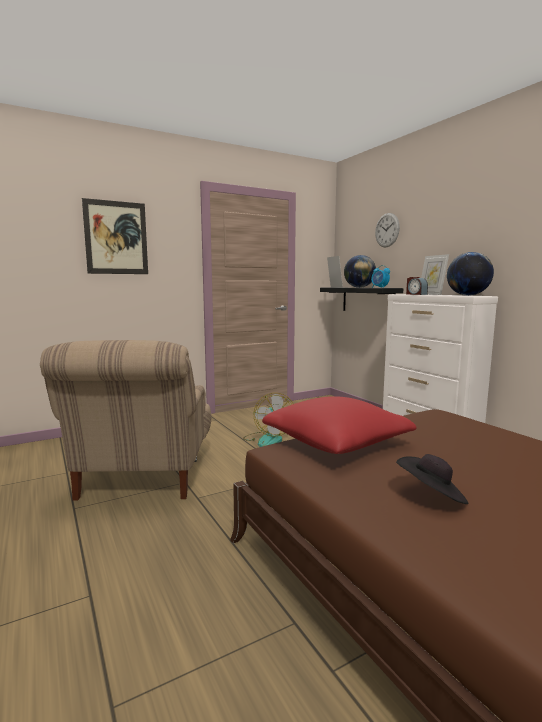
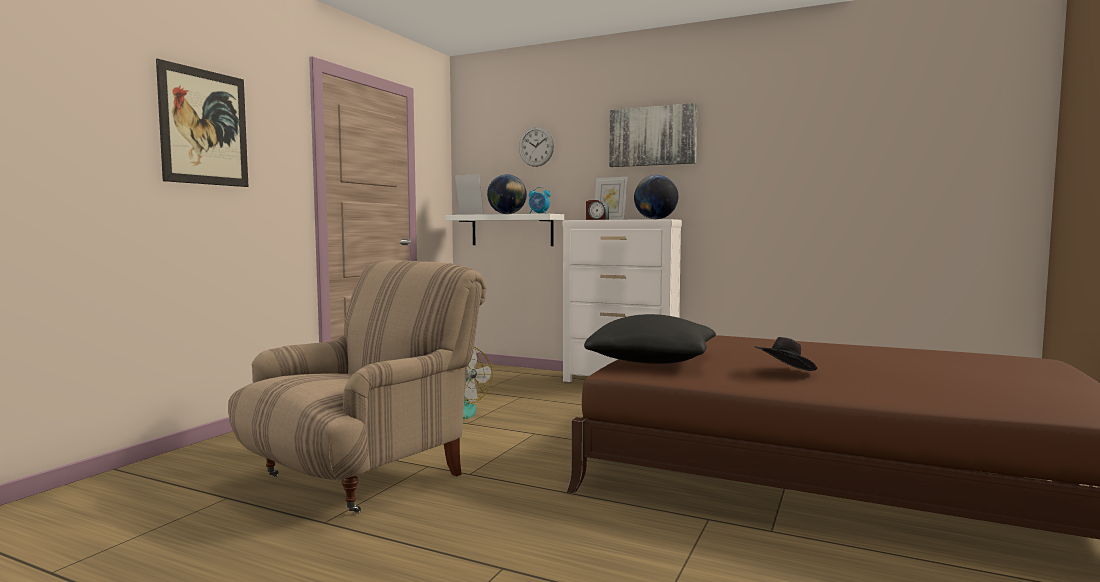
camera: 35 degrees left, 5 degrees down
(143, 478) = (363, 475): beige armchair -> beige armchair turned 105 degrees counterclockwise
(336, 443) = (652, 360): red pillow -> black pillow
(367, 300) = (512, 230): black shelf -> white shelf
(480, 213) = (652, 136): none -> picture

